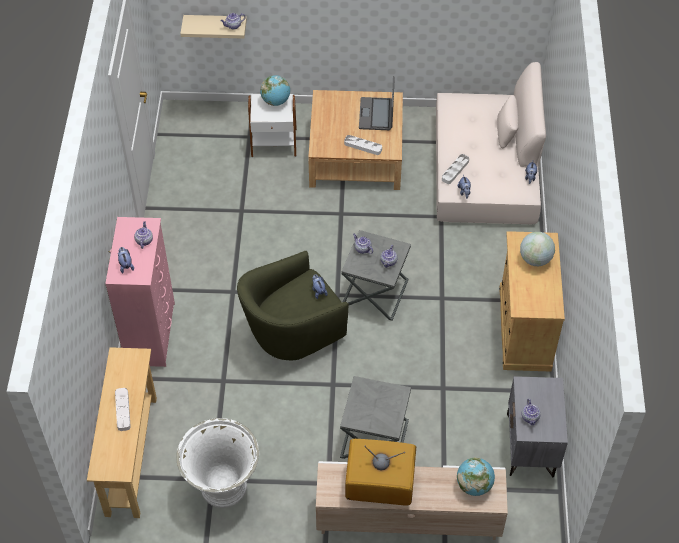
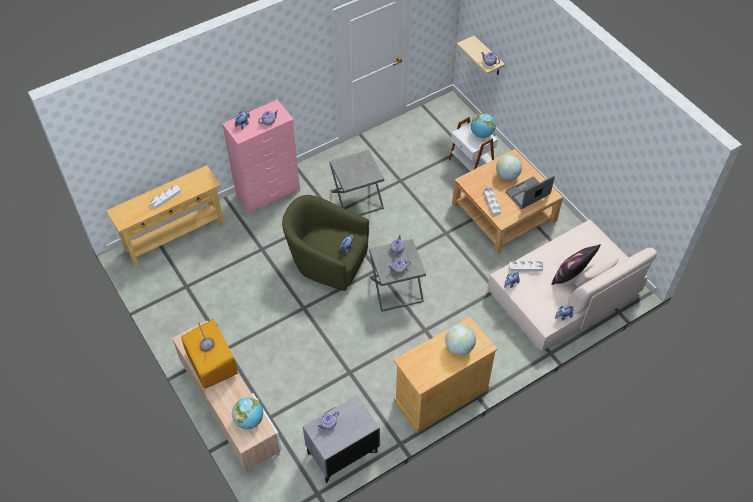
camera: 55 degrees right, 0 degrees up
(222, 488) = (183, 295): white planter -> none
(341, 116) = (507, 176): none -> globe
(374, 439) = (278, 355): grey side table -> grey side table (357, 199)
(490, 144) = (571, 275): none -> pillow

